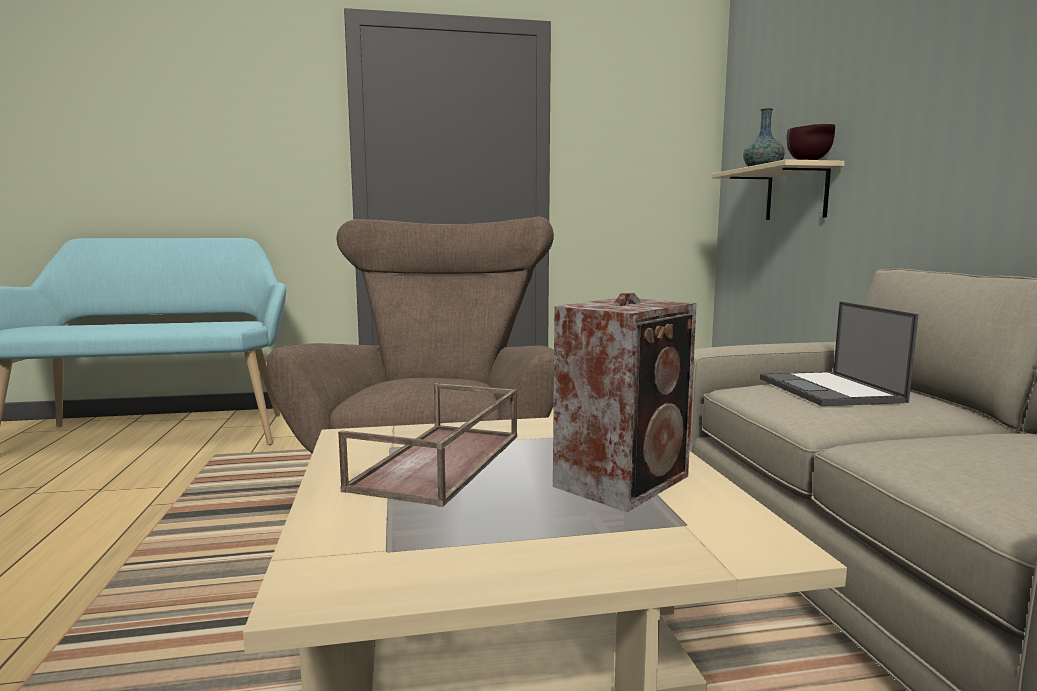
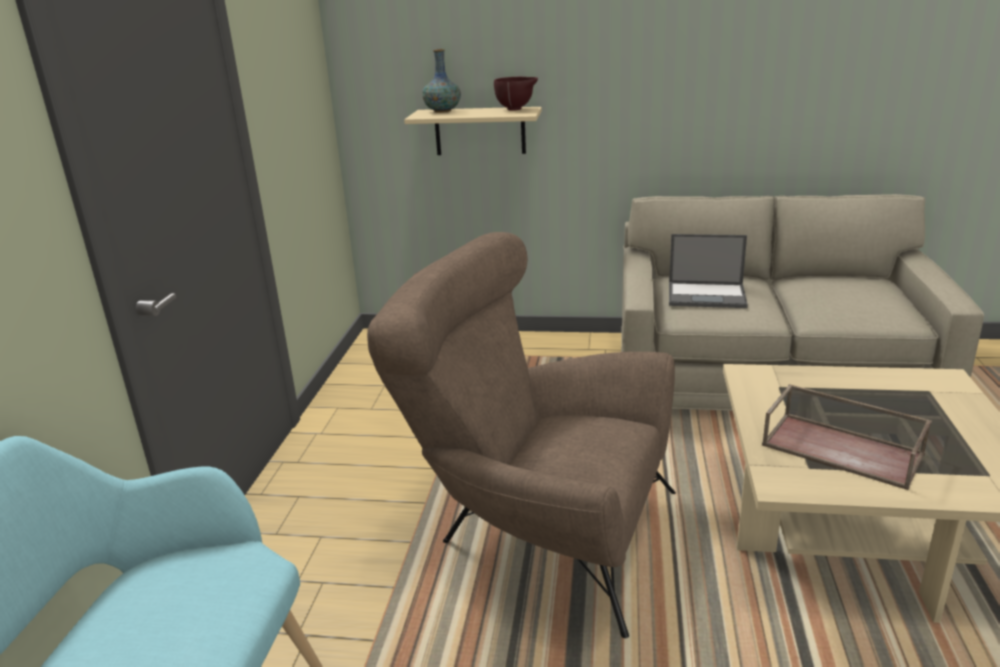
camera: 70 degrees left, 15 degrees up
(625, 480) = (870, 394): speaker -> none

